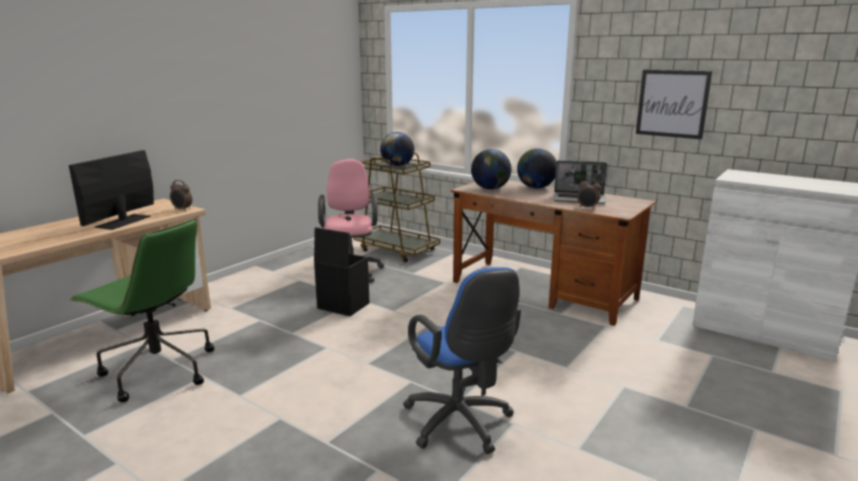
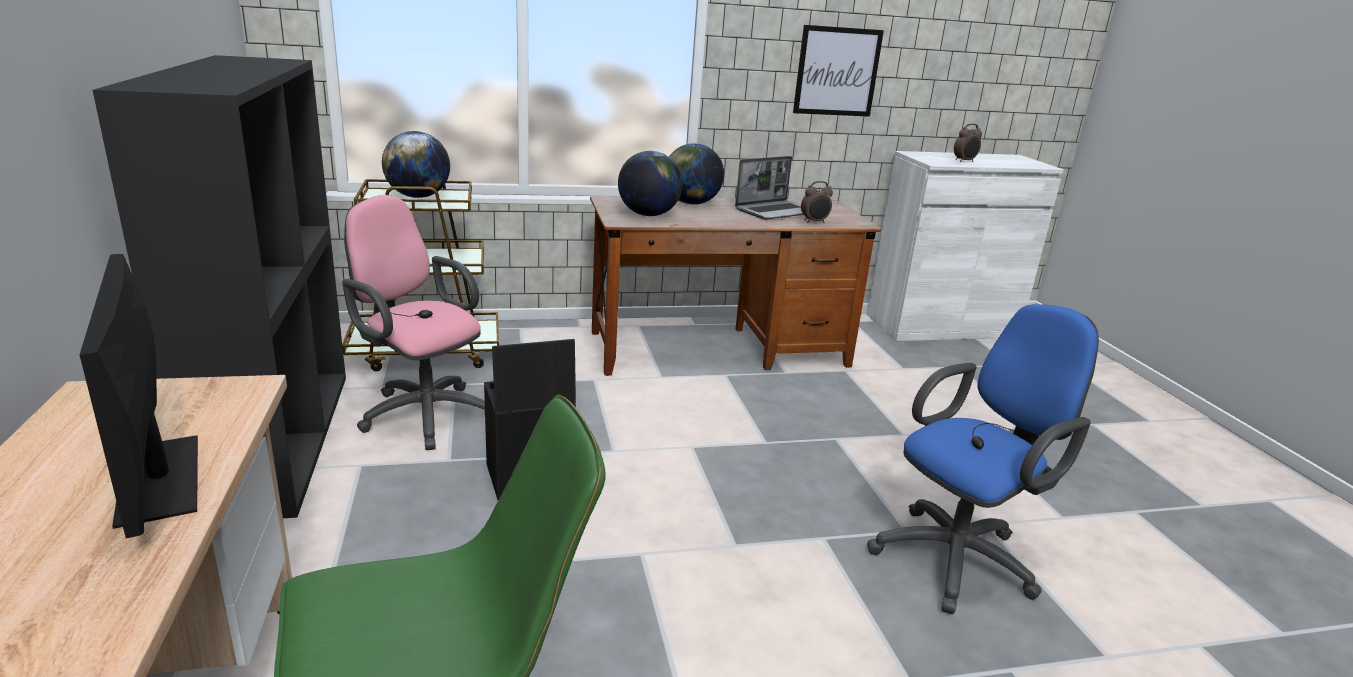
camera: 50 degrees left, 5 degrees up
(182, 209) = (230, 393): alarm clock -> alarm clock (964, 161)
(292, 263) = (277, 439): none -> black bookcase
(461, 424) = (960, 557): blue office chair -> blue office chair turned 45 degrees counterclockwise

